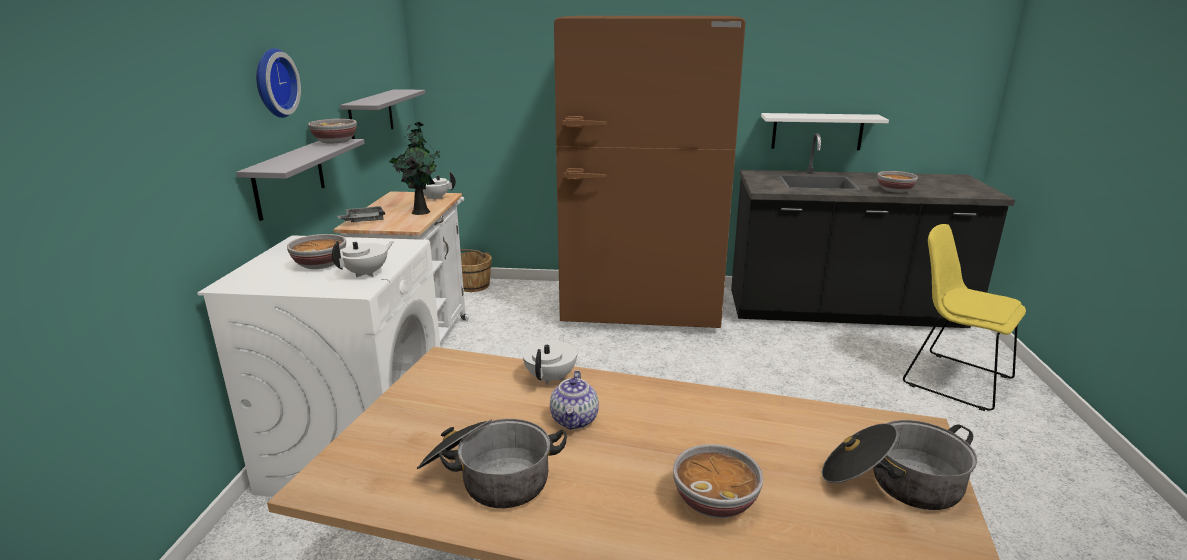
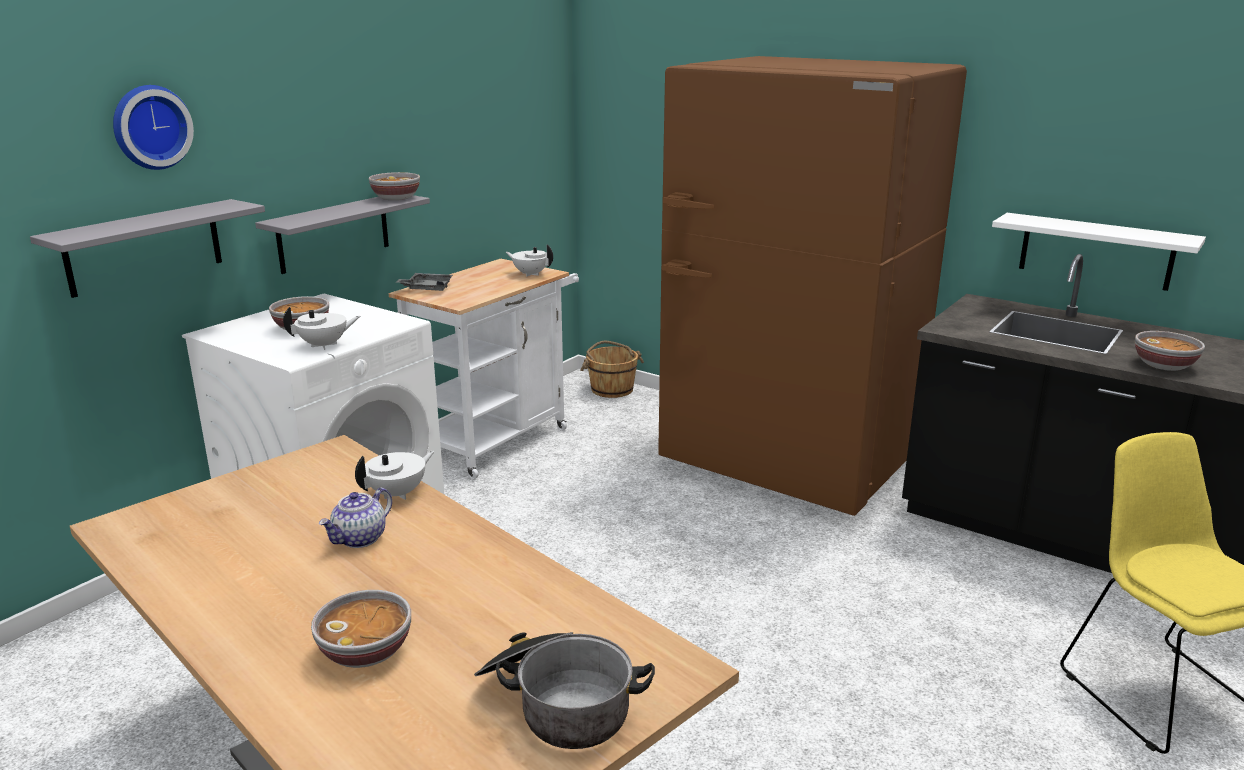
camera: 30 degrees right, 0 degrees up
(272, 83) = (322, 133): wall clock -> wall clock (150, 127)
(371, 116) = (486, 169): grey shelf -> grey shelf (144, 247)
(421, 211) = (494, 287): potted plant -> none
(489, 478) = (225, 563): cooking pot -> none

